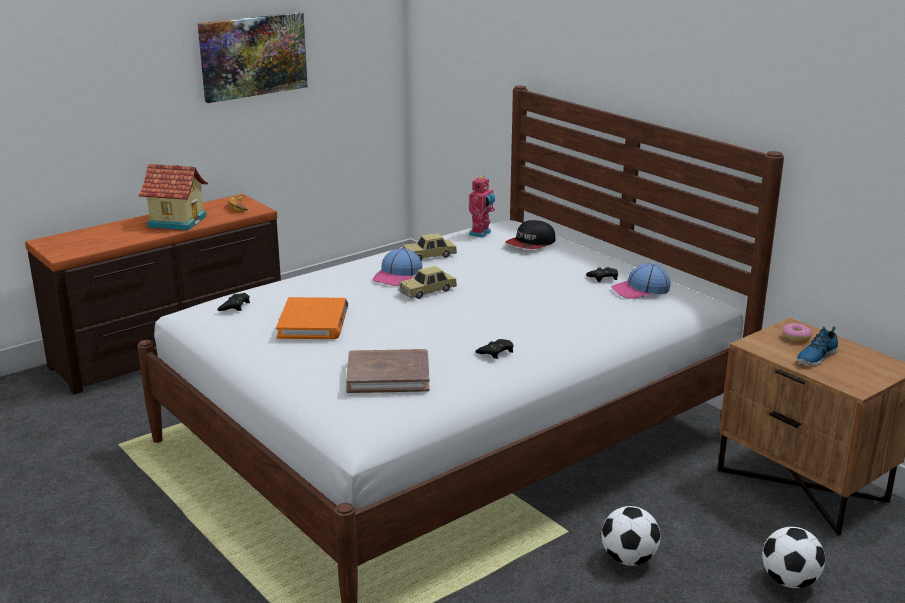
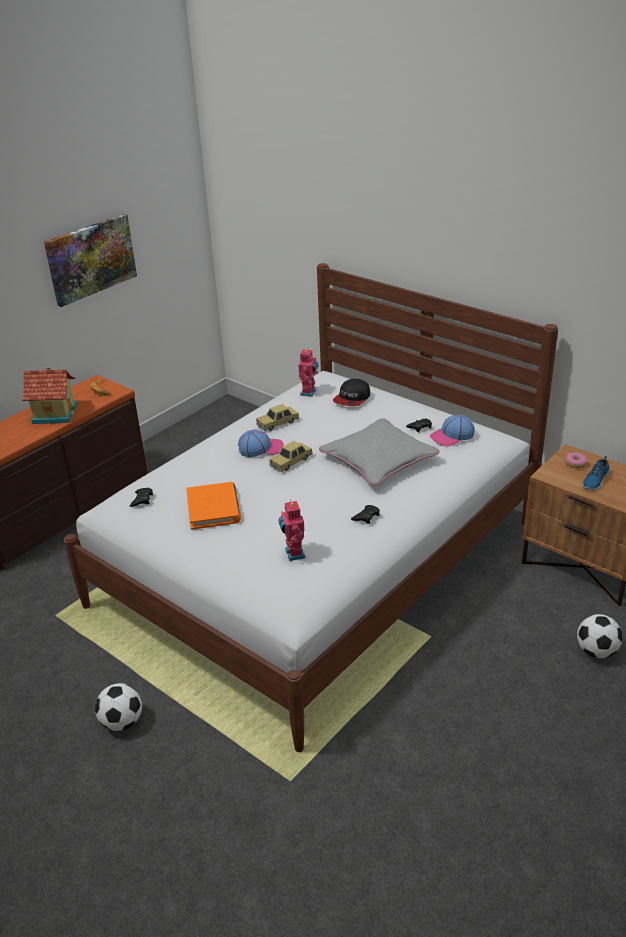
camera: 10 degrees left, 10 degrees up
(388, 375) = (293, 554): brown book -> toy robot
(398, 276) = (261, 448): cap -> cap turned 120 degrees counterclockwise
(537, 301) = (378, 459): none -> grey pillow
(628, 559) = (481, 653): football -> football (122, 722)

